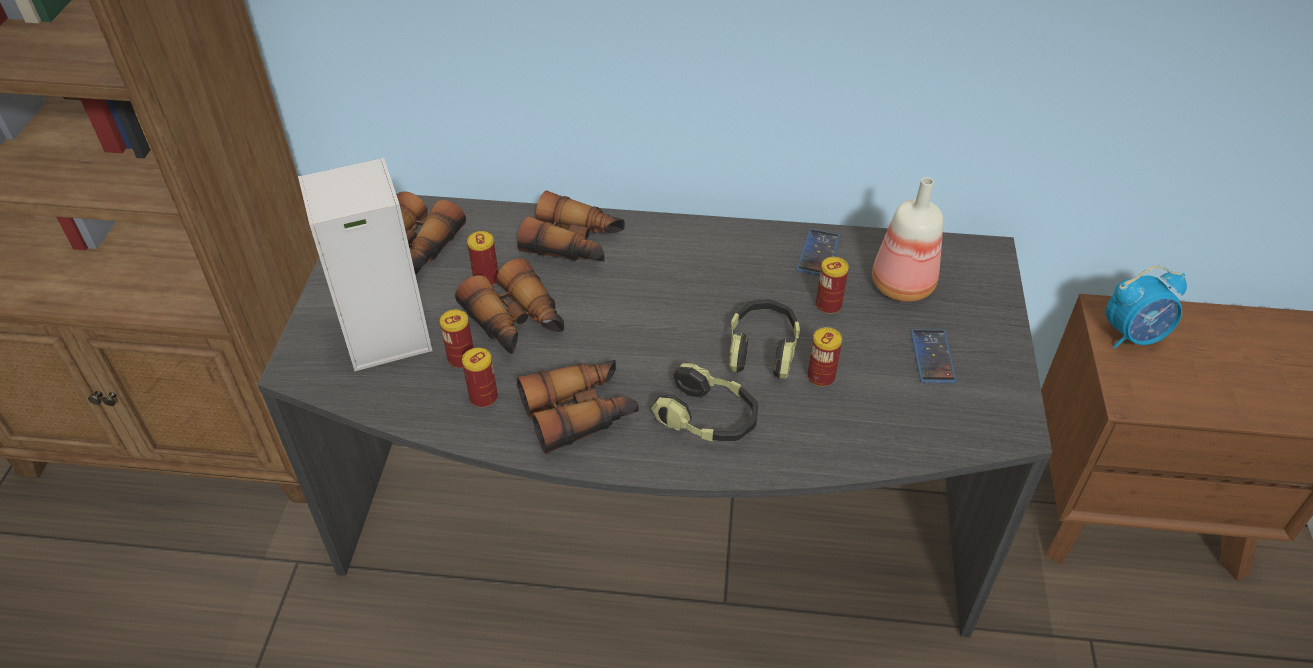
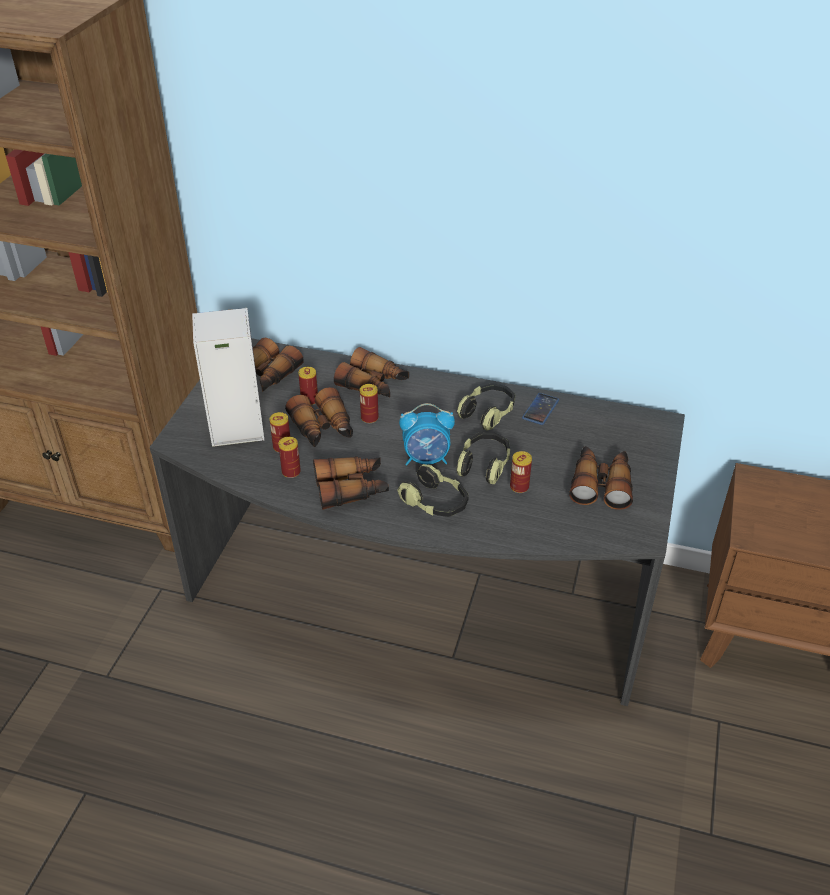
camera: 10 degrees right, 5 degrees down
(747, 268) = (488, 413): none -> headphones
(828, 305) = (537, 443): can -> can (369, 418)
(900, 286) = (592, 437): bottle -> none
(932, 357) = (601, 484): phone -> binoculars
(1133, 336) = (767, 495): alarm clock -> alarm clock (426, 459)

